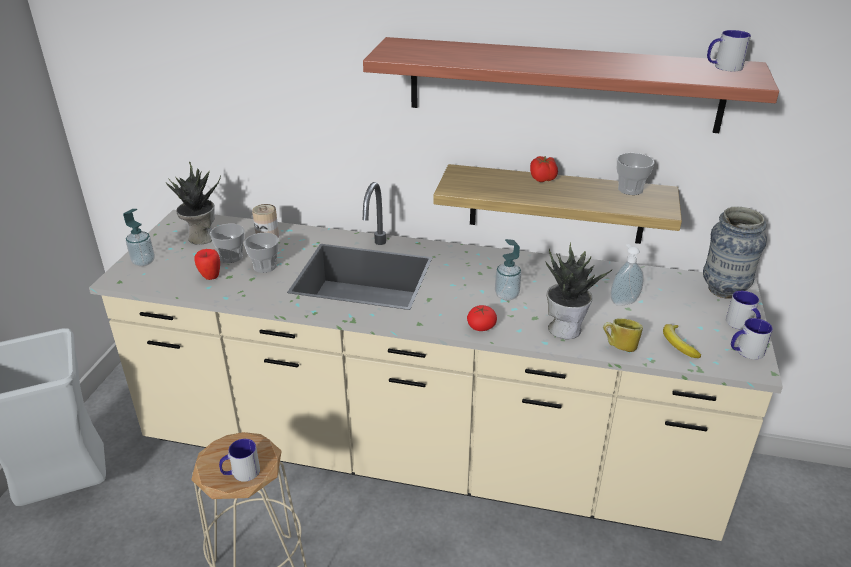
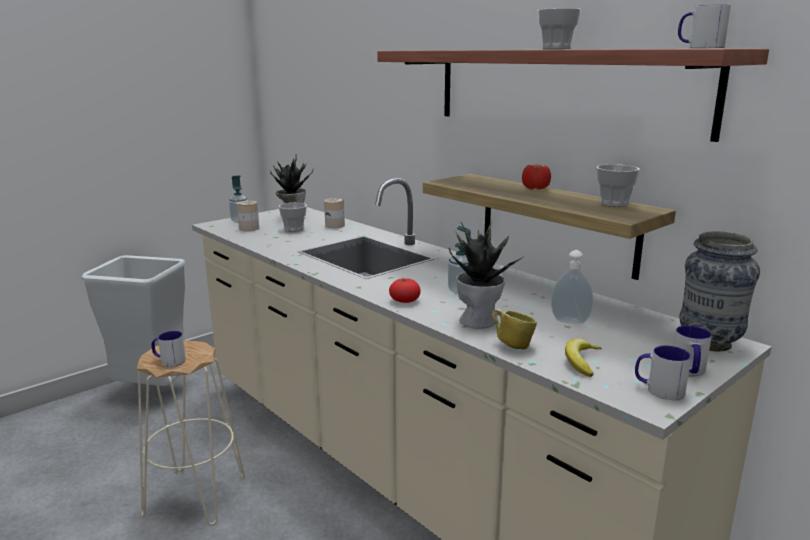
camera: 35 degrees right, 15 degrees down
(175, 272) = (249, 228): none -> can
(210, 277) = (264, 234): apple -> none
(265, 266) = (306, 237): cup -> cup (556, 49)

